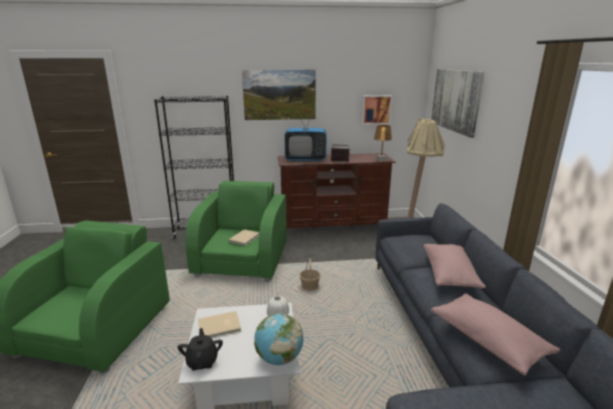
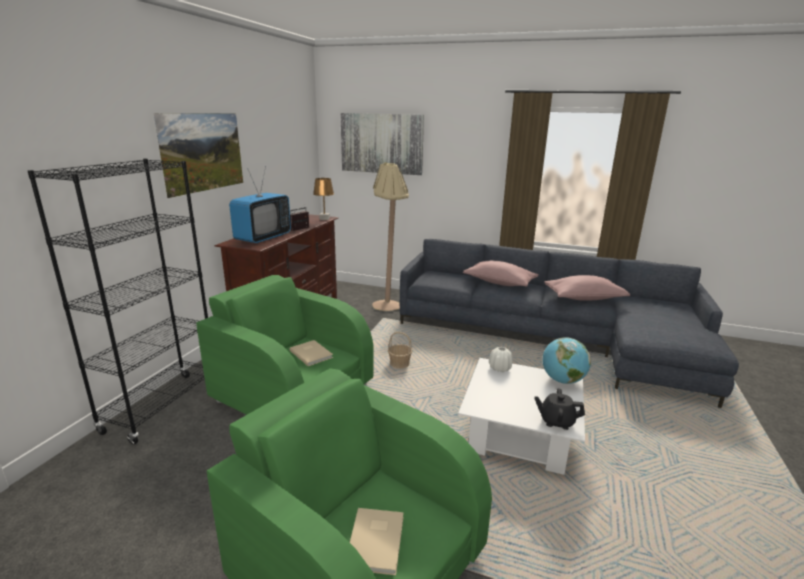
camera: 65 degrees left, 0 degrees up
(220, 327) = (503, 403): beige book -> beige book (377, 541)
(376, 109) = (289, 162): picture -> none

